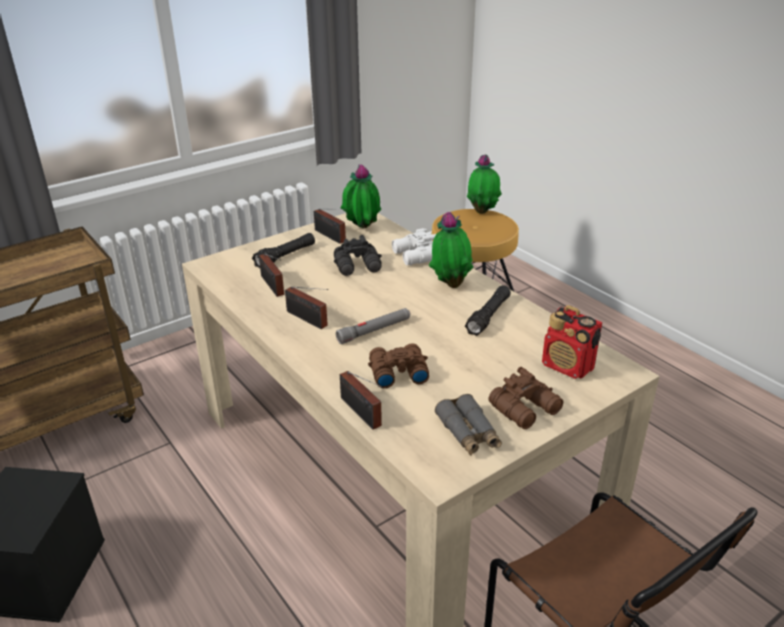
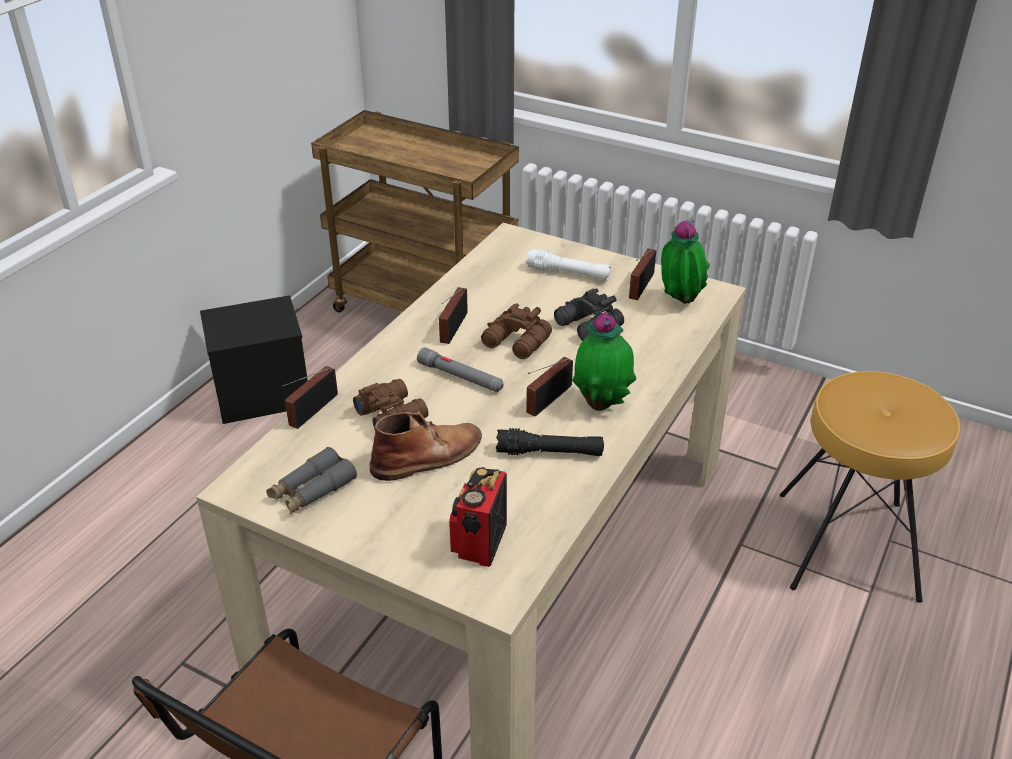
camera: 65 degrees right, 5 degrees up
(272, 286) = (499, 287): radio -> radio (546, 400)
(285, 256) = (568, 273): black flashlight -> white flashlight
(415, 256) = (648, 359): white binoculars -> none
(461, 366) = (428, 456): none -> brown boot
(482, 211) = (933, 405): potted plant -> none
(526, 409) = (374, 524): brown binoculars -> brown binoculars (516, 343)

